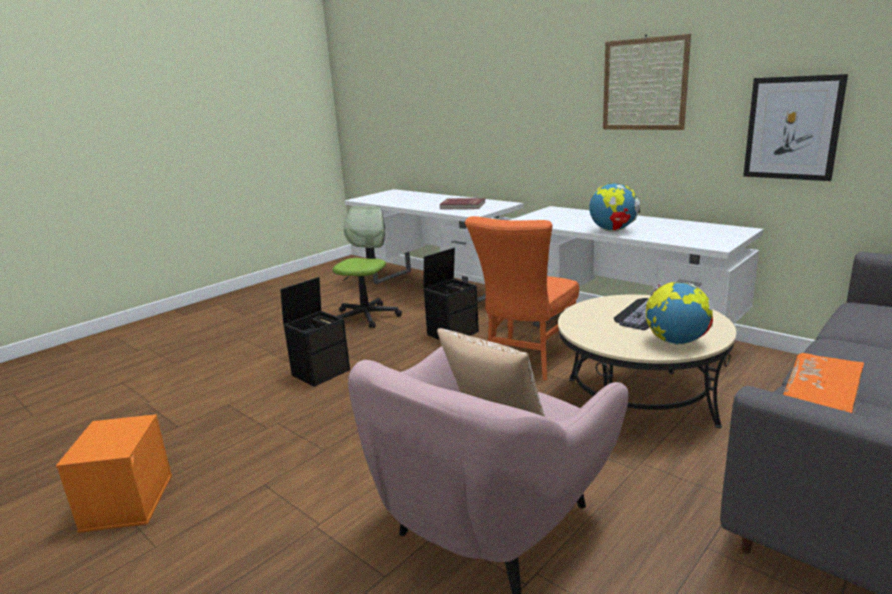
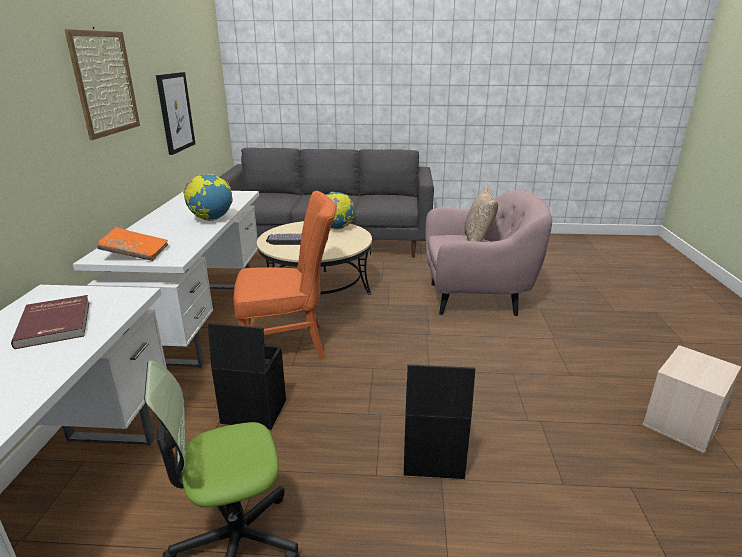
camera: 130 degrees left, 5 degrees up
(127, 501) = (683, 423): orange storage box -> beige storage box
(821, 397) = (371, 202): orange book -> orange book (135, 253)

